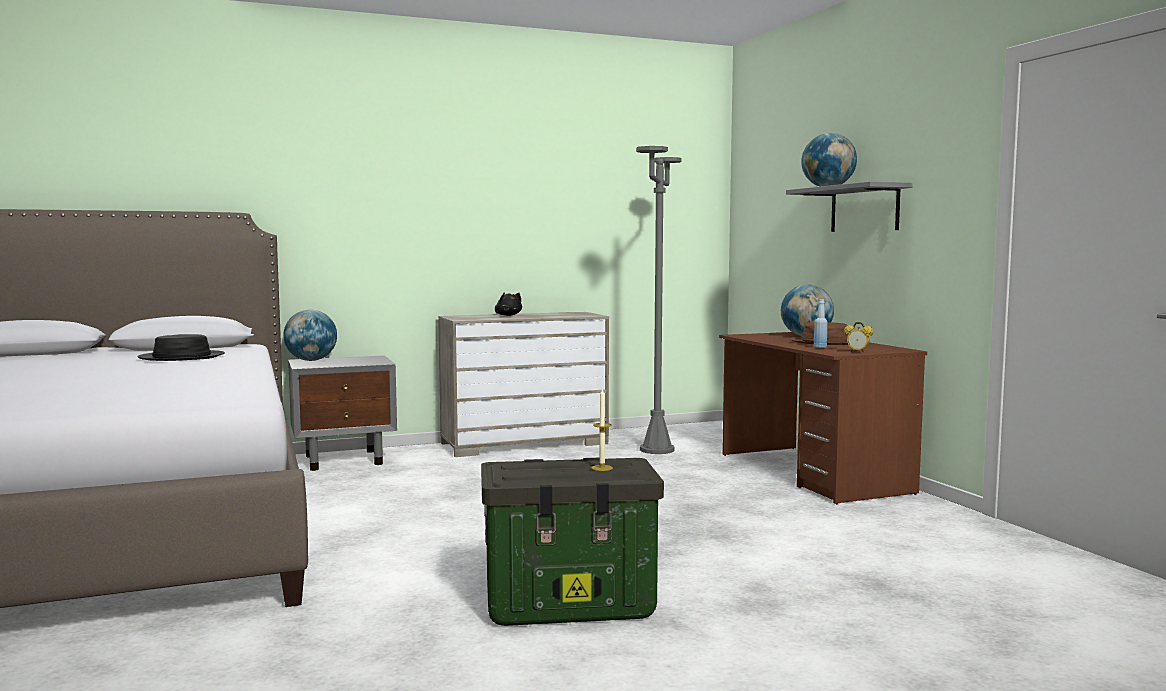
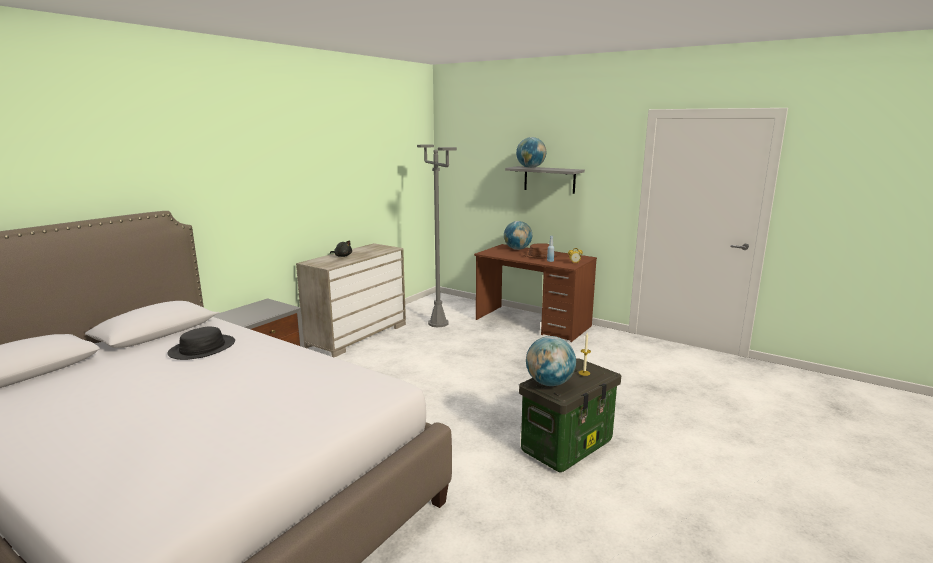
camera: 35 degrees left, 10 degrees up
(311, 360) = (228, 315): globe -> globe (549, 383)

